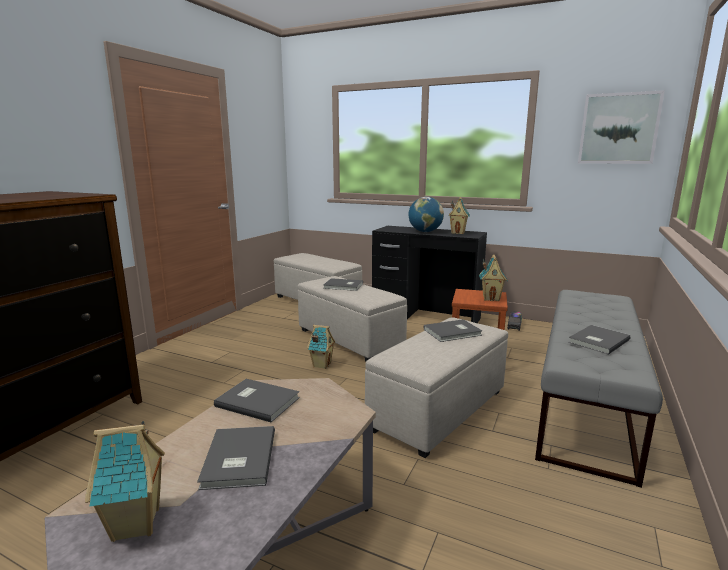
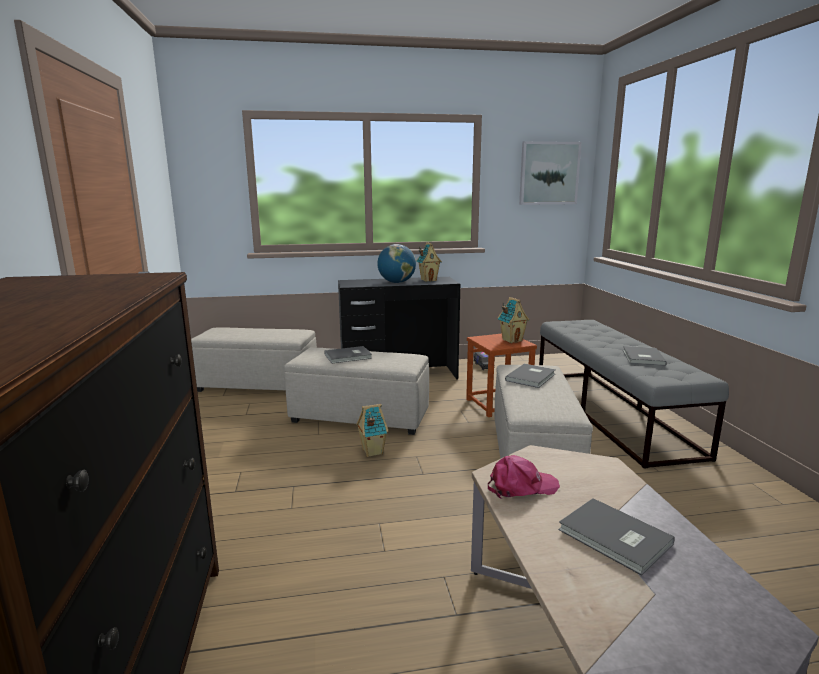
camera: 35 degrees left, 0 degrees up
(137, 525) = (664, 626): toy house -> none
(258, 401) = (521, 486): grey book -> pink cap

